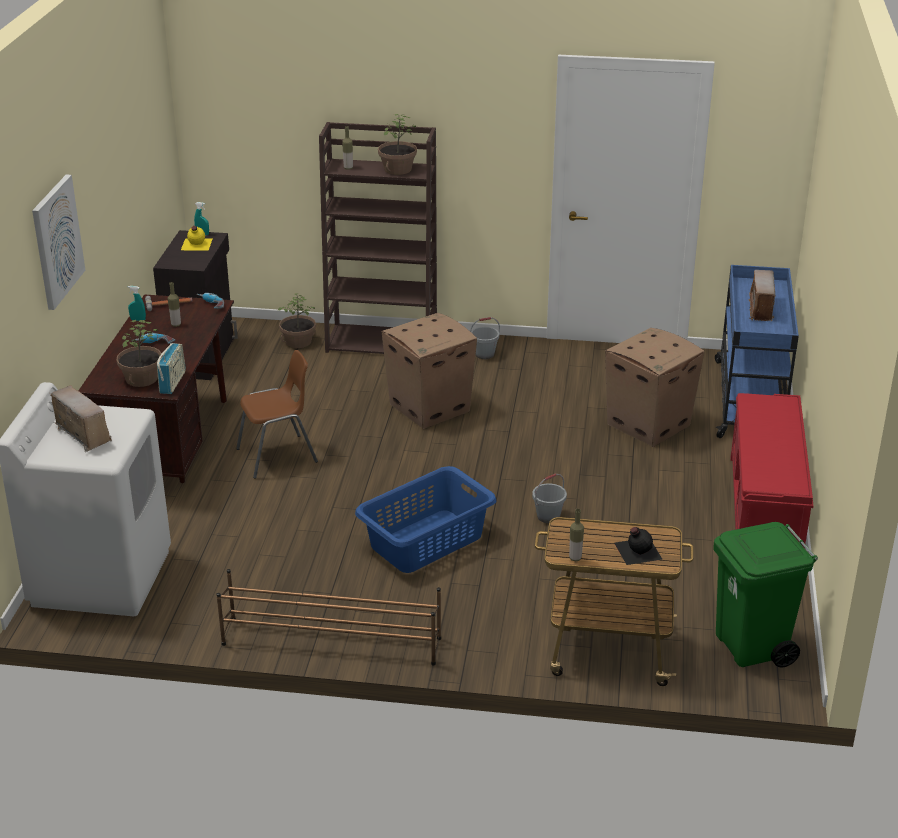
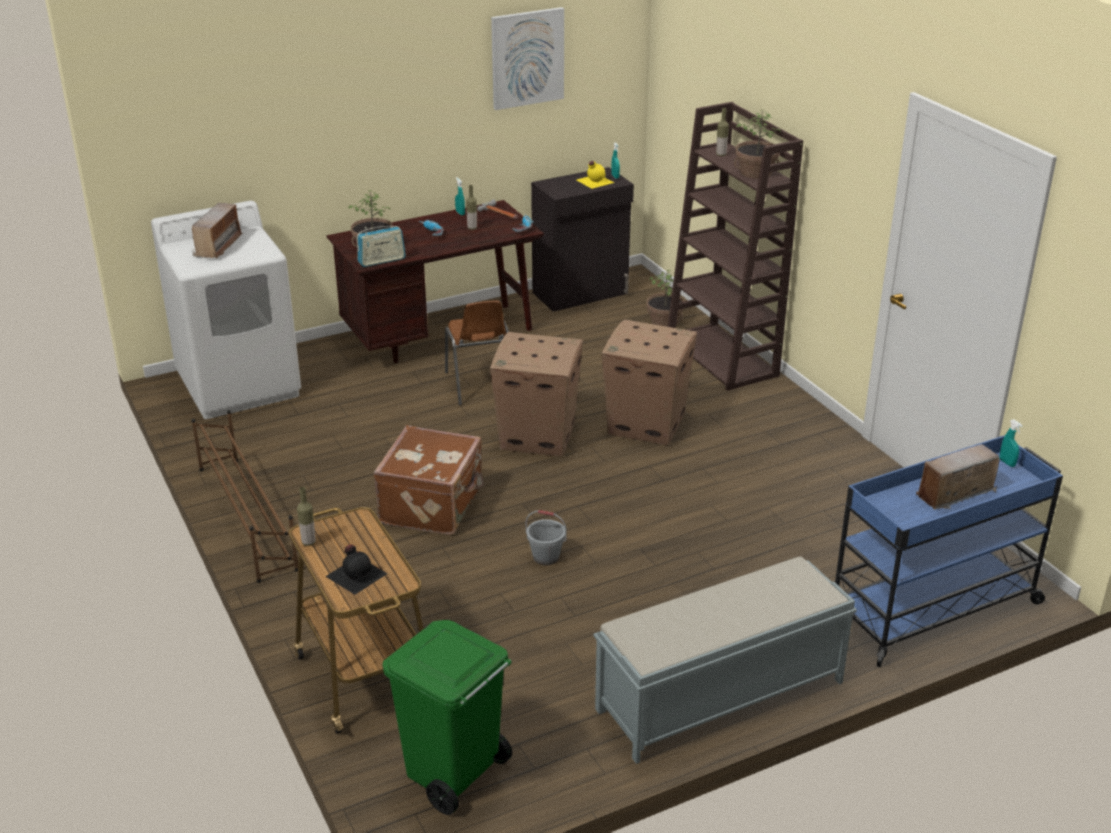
camera: 55 degrees right, 0 degrees up
(56, 241) = (333, 94): picture -> picture (527, 58)
(278, 456) = (479, 385): brown chair -> brown chair turned 45 degrees clockwise
(425, 541) = (433, 505): blue laundry basket -> brown suitcase
(484, 354) = (779, 414): grey bucket -> none
(649, 425) = (786, 557): cardboard box -> cardboard box (538, 436)
(745, 280) = (1007, 463): none -> turquoise spray bottle
(764, 510) = (718, 696): red bench -> grey bench

